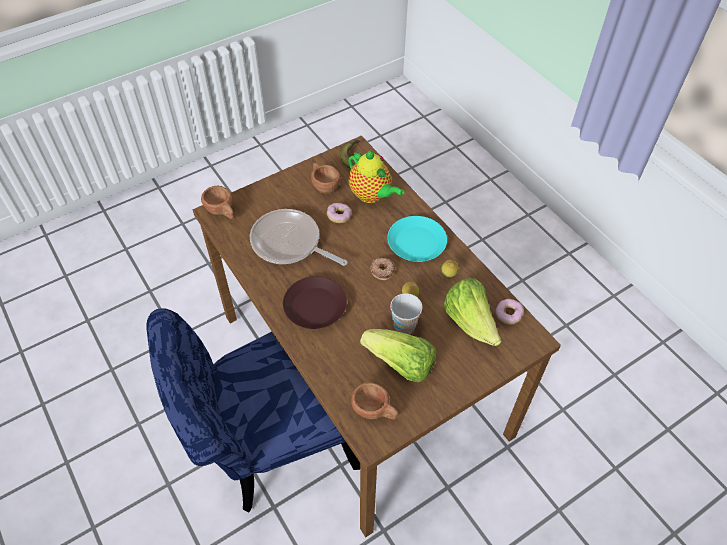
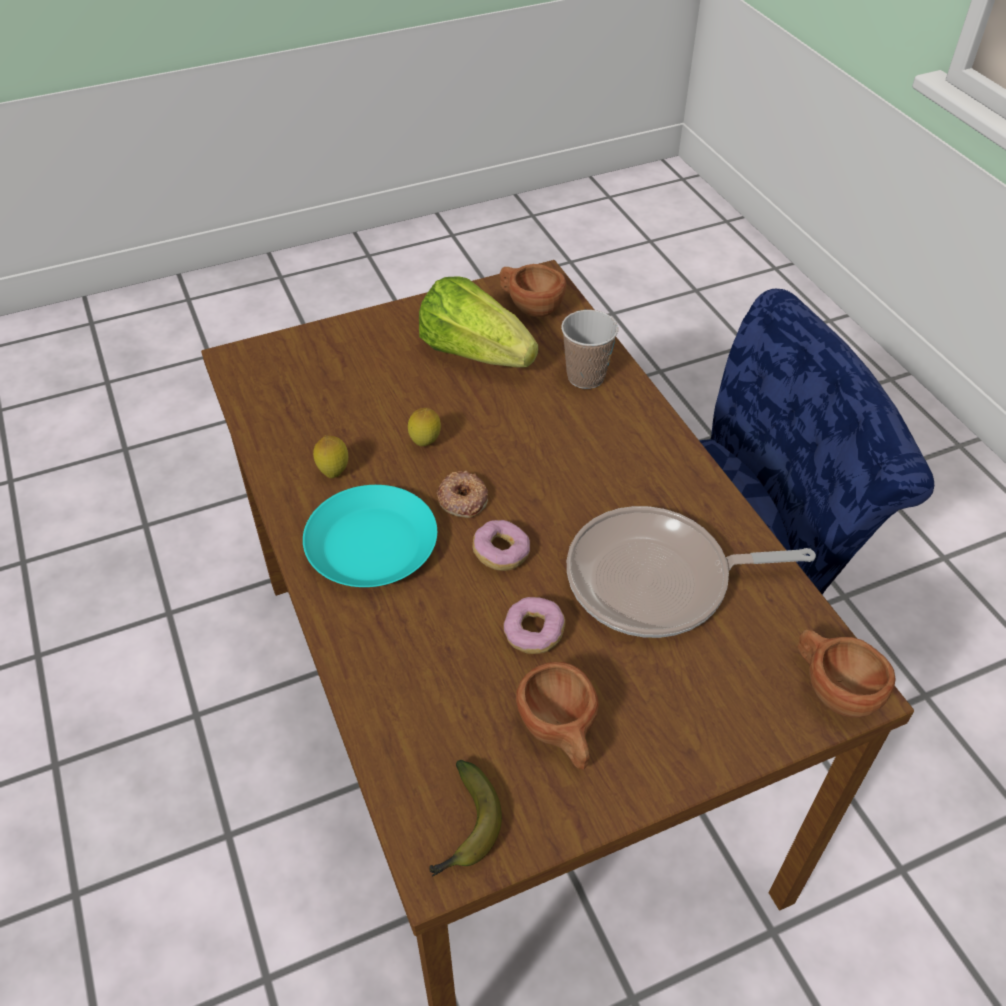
camera: 170 degrees left, 5 degrees down
(289, 243) = (657, 581): frying pan -> frying pan turned 135 degrees clockwise
(315, 307) = (607, 450): brown plate -> none
(371, 196) = (438, 682): teapot -> none
(404, 326) = (450, 402): cup -> cup (585, 377)
(470, 322) = (332, 394): lettuce -> none
(508, 315) = (259, 397): donut -> donut (501, 554)

